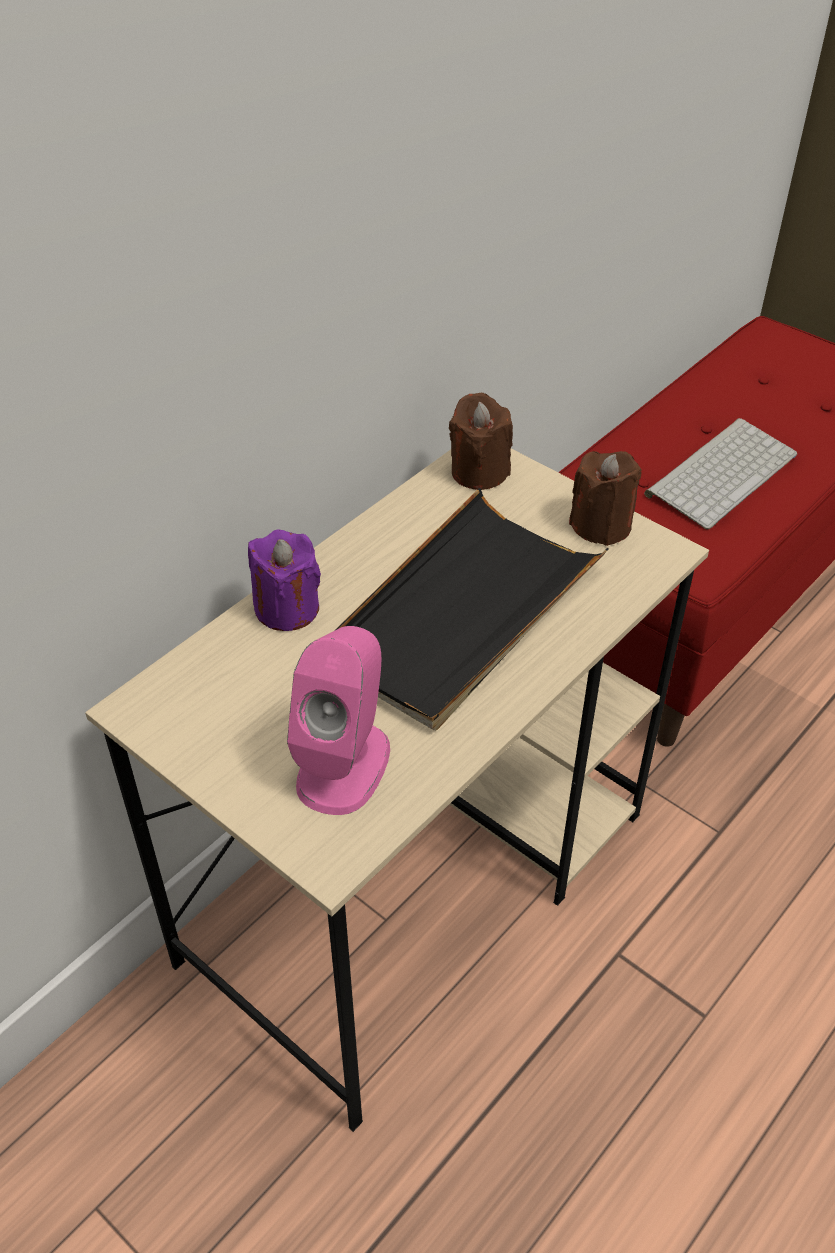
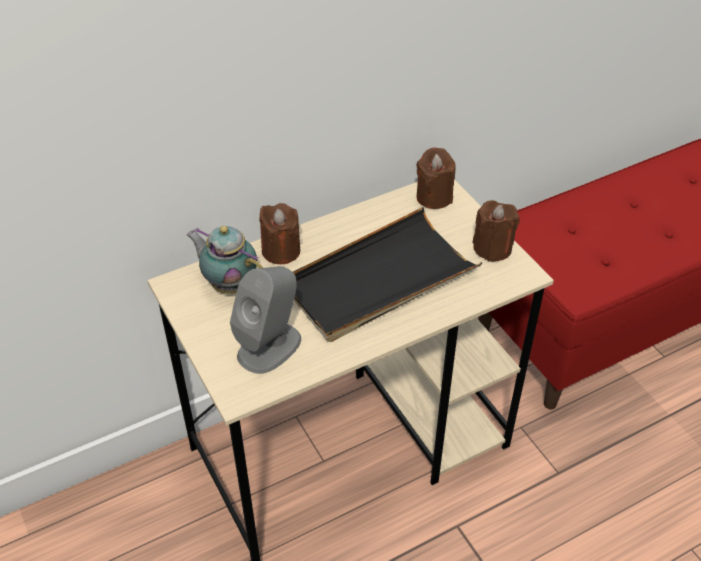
camera: 20 degrees right, 0 degrees up
(229, 683) = (229, 284): none -> teapot
(287, 608) = (281, 251): purple candle -> brown candle
(344, 764) = (270, 346): pink speaker -> grey speaker
(721, 472) = (627, 235): keyboard -> none

